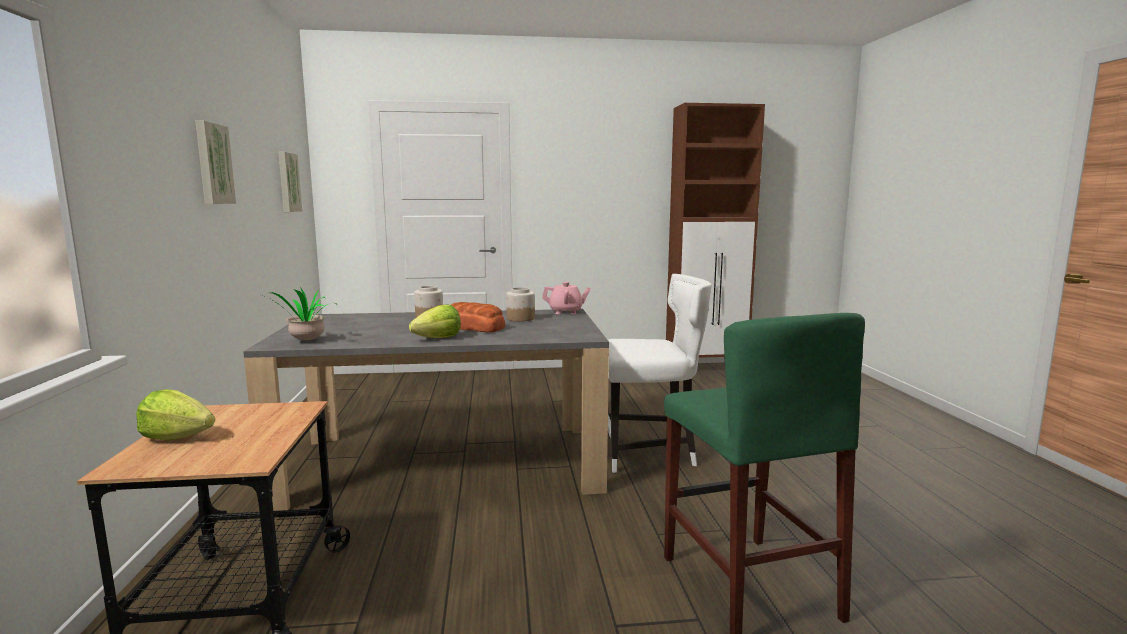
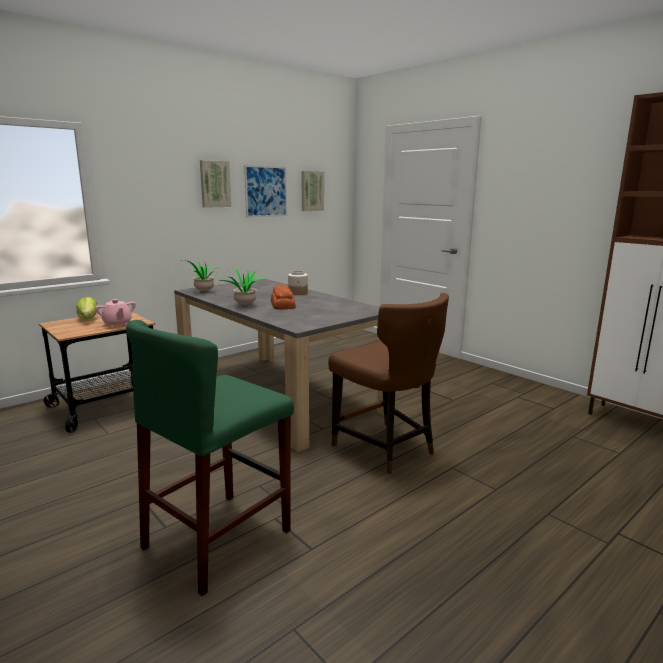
camera: 55 degrees right, 5 degrees up
(256, 180) = (266, 191): none -> picture
(438, 338) = (244, 305): lettuce -> potted plant
(520, 318) = (328, 306): jar -> none
(566, 312) = (373, 309): pink teapot -> pink teapot (117, 324)
(649, 453) = (385, 448): white chair -> brown chair

